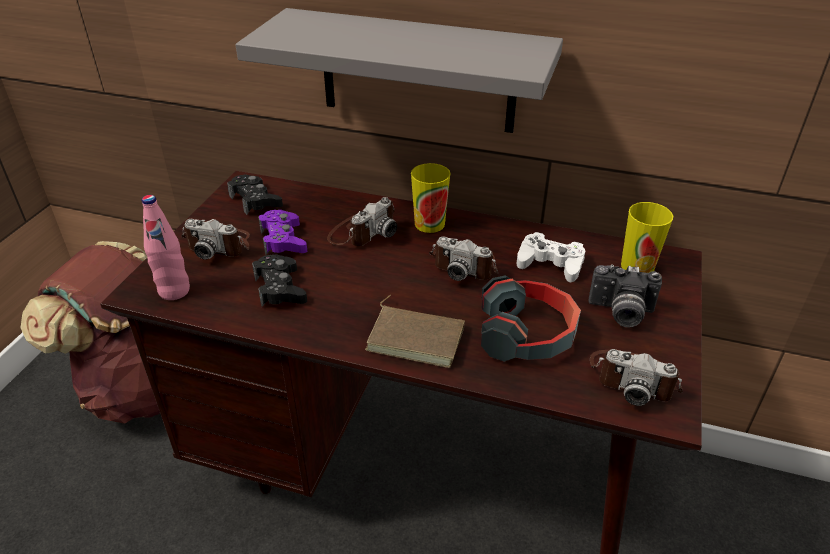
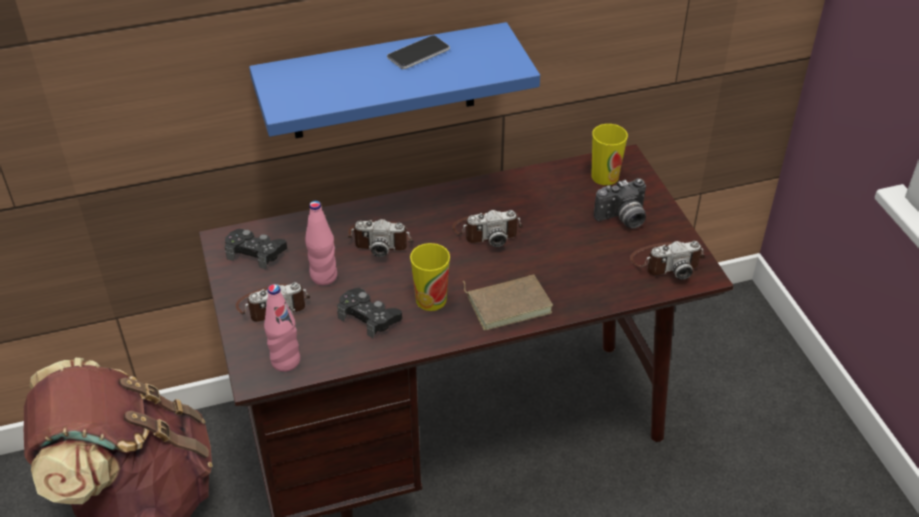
camera: 35 degrees left, 5 degrees up
(283, 240) = (323, 277): purple game controller -> pink bottle
(362, 232) = (381, 239): camera -> camera turned 90 degrees clockwise
(417, 72) = (383, 82): grey shelf -> blue shelf
(429, 224) = (426, 208): cup -> cup (431, 299)
(440, 36) = (418, 53): none -> phone
(527, 334) = (578, 264): headphones -> none
(550, 263) = (545, 201): white game controller -> none

